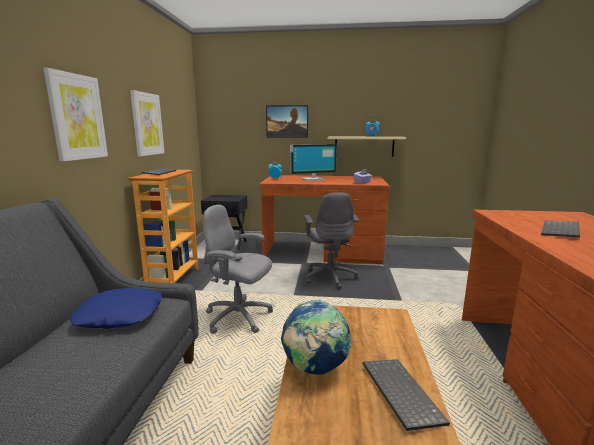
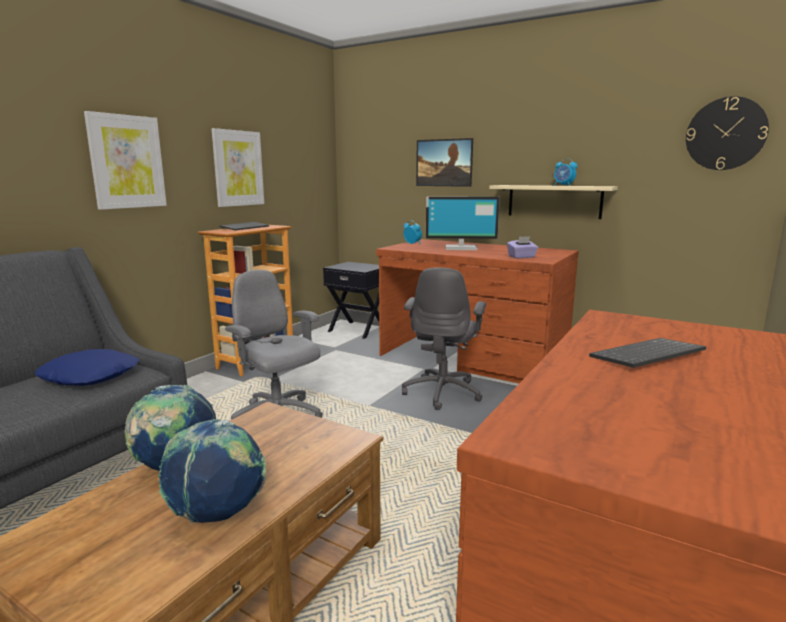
camera: 25 degrees right, 0 degrees up
(398, 392) = (218, 514): keyboard -> globe
(459, 106) = (725, 134): none -> wall clock

